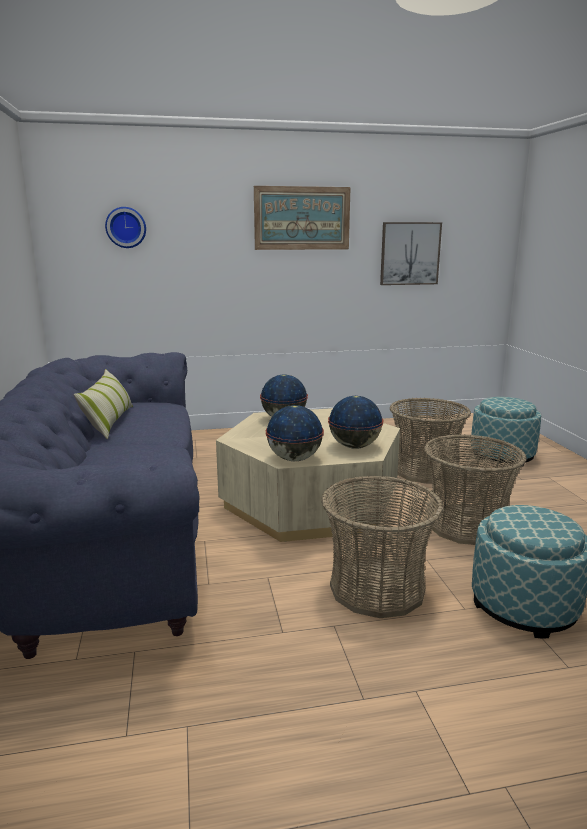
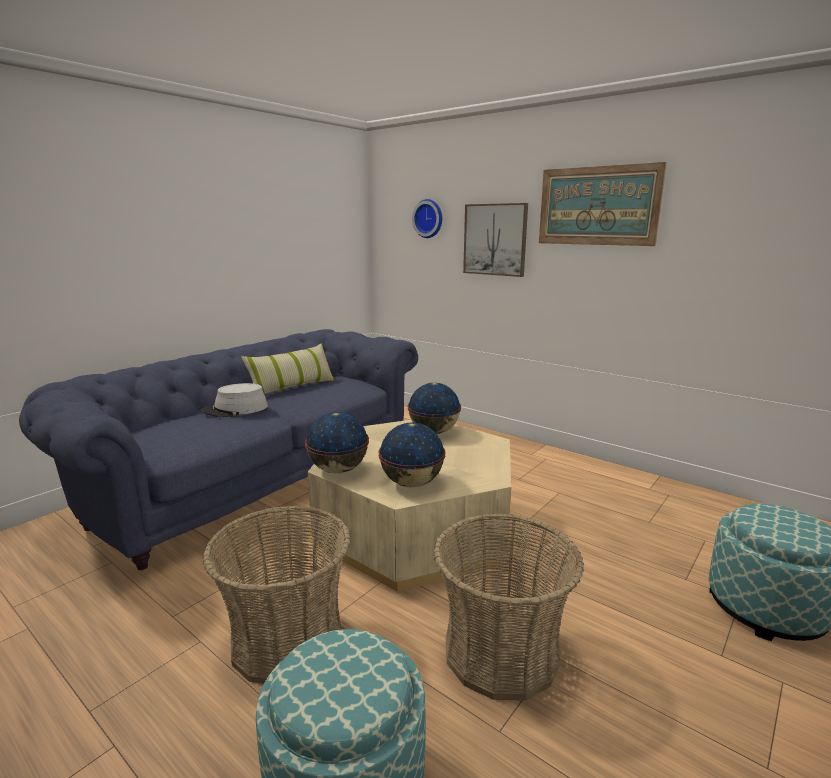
camera: 50 degrees right, 0 degrees up
(119, 450) = (235, 409): none -> grey hat
(410, 253) = (757, 256): picture -> picture (495, 239)
(425, 470) = (599, 564): basket -> none

